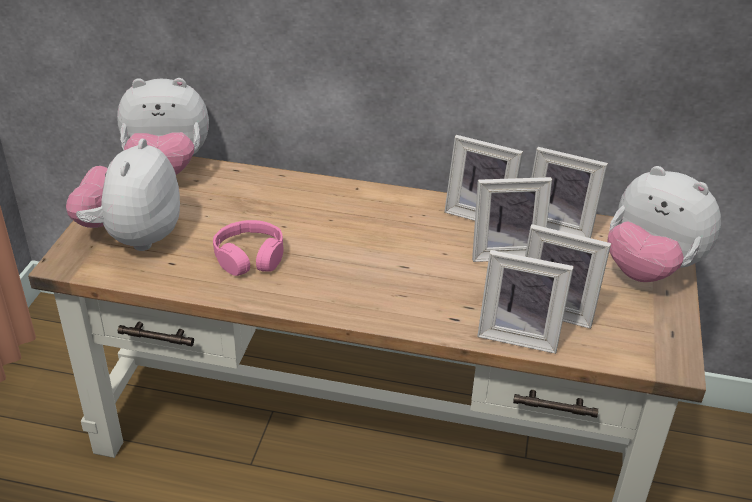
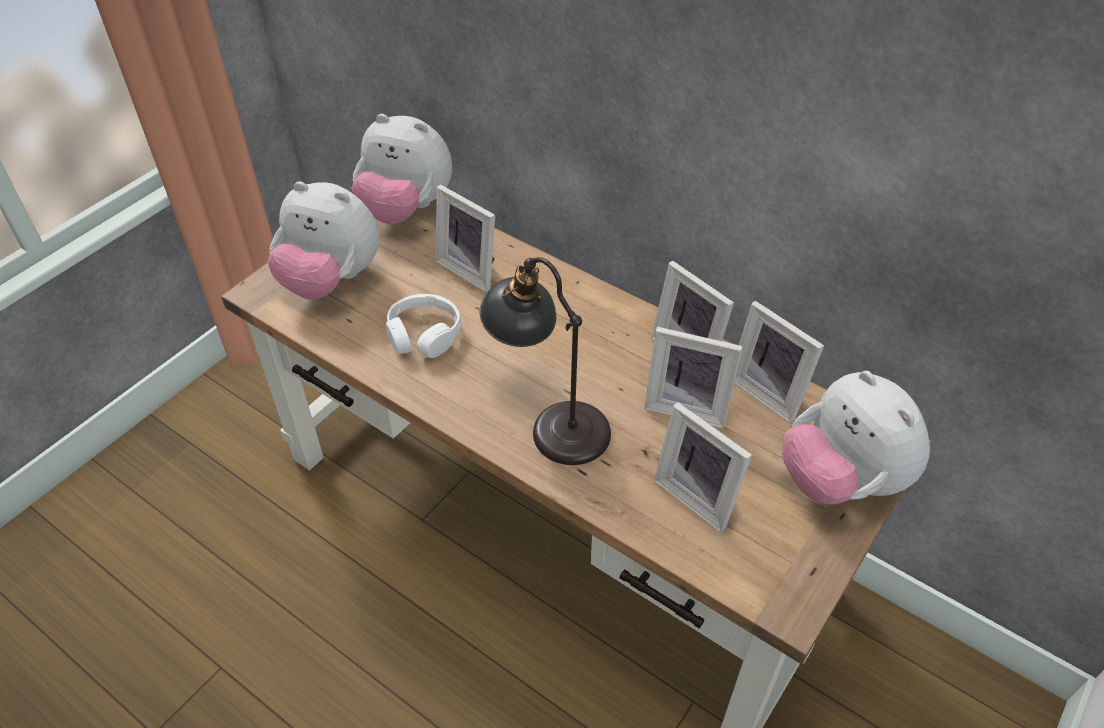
camera: 25 degrees right, 10 degrees up
(133, 237) = (331, 280): plush toy -> plush toy turned 105 degrees counterclockwise
(249, 257) = (424, 334): pink headphones -> white headphones
(397, 286) = (547, 414): none -> grey table lamp
(519, 334) = (638, 512): picture frame -> picture frame (471, 269)

